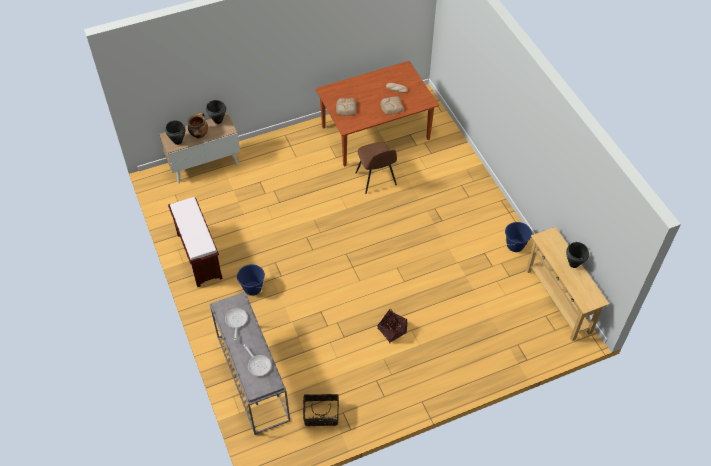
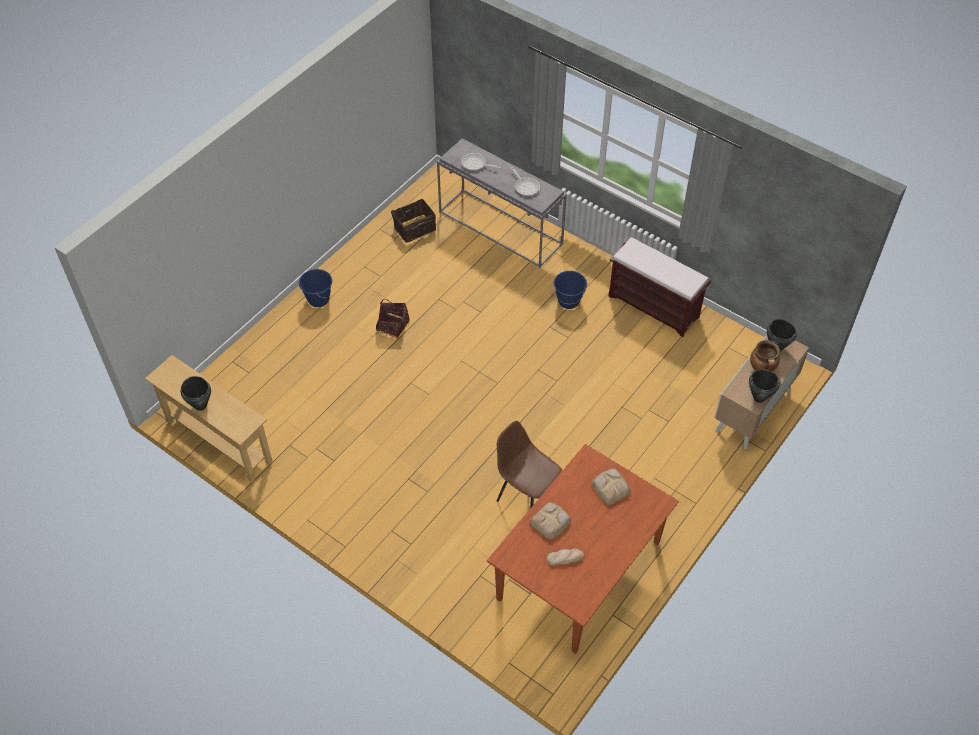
camera: 150 degrees right, 0 degrees up
(515, 245) = (298, 488): blue bucket -> blue bucket (318, 299)

